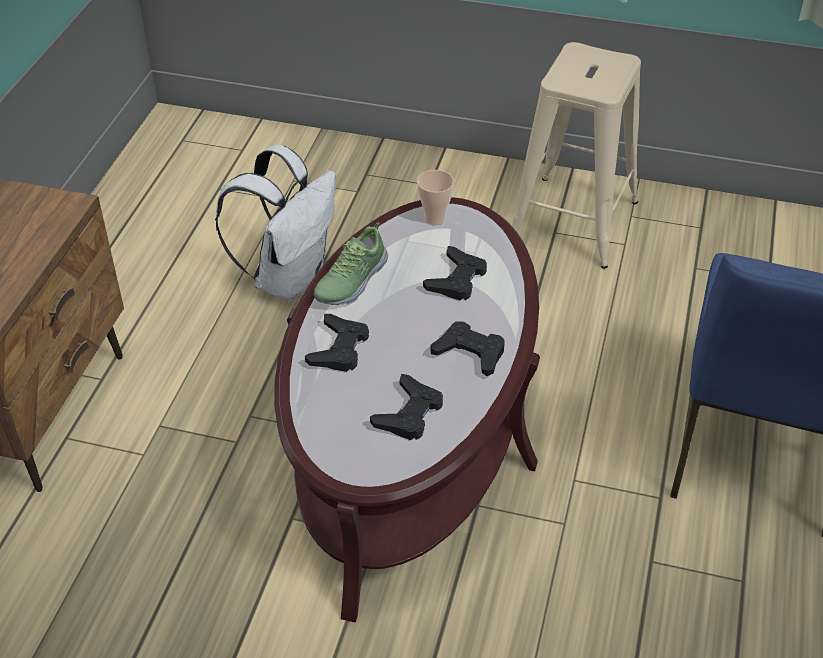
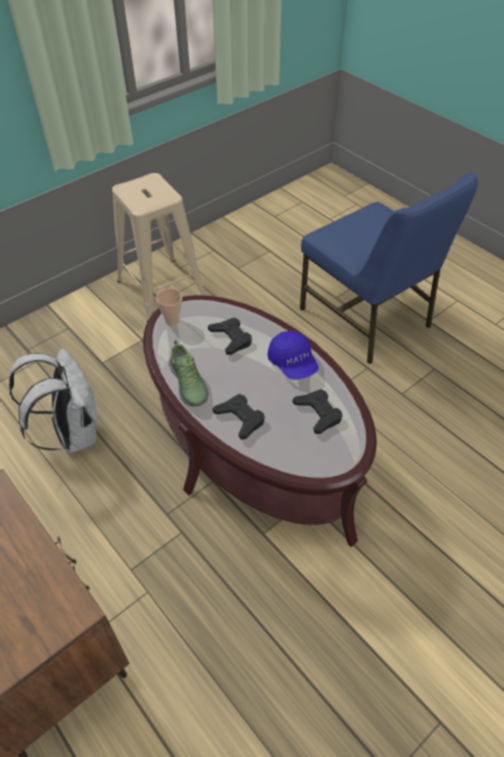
camera: 55 degrees left, 5 degrees up
(470, 353) = (293, 363): black game controller -> blue cap

